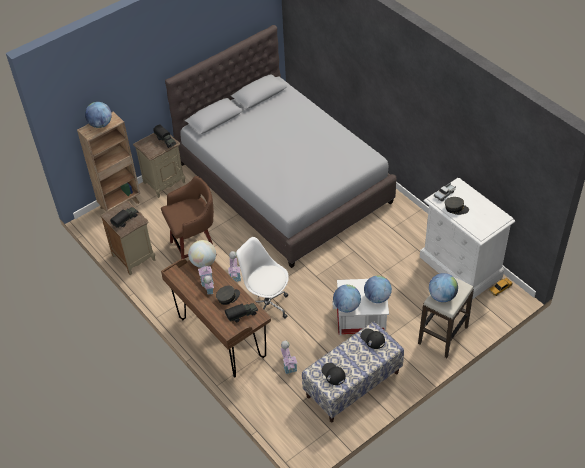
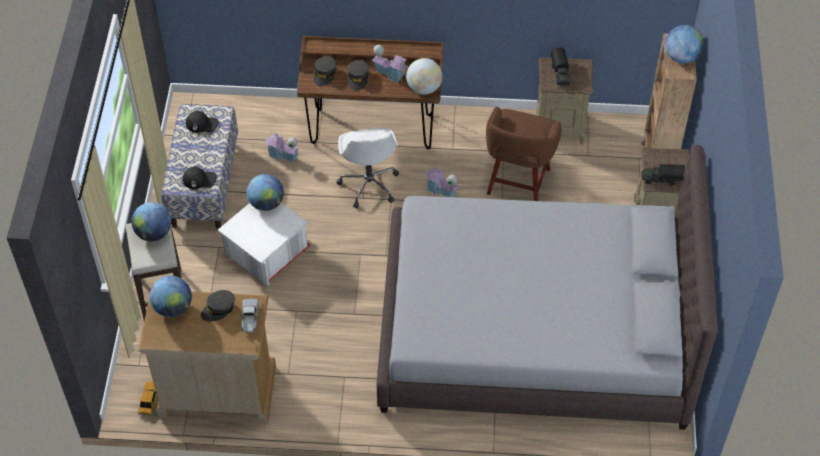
camera: 130 degrees right, 5 degrees up
(242, 315) = (324, 74): toy truck -> grey cap
(266, 306) = (369, 187): white office chair -> white office chair turned 90 degrees clockwise
(377, 297) = (246, 235): globe -> globe (173, 308)
(460, 267) = (217, 391): white dresser -> brown dresser

